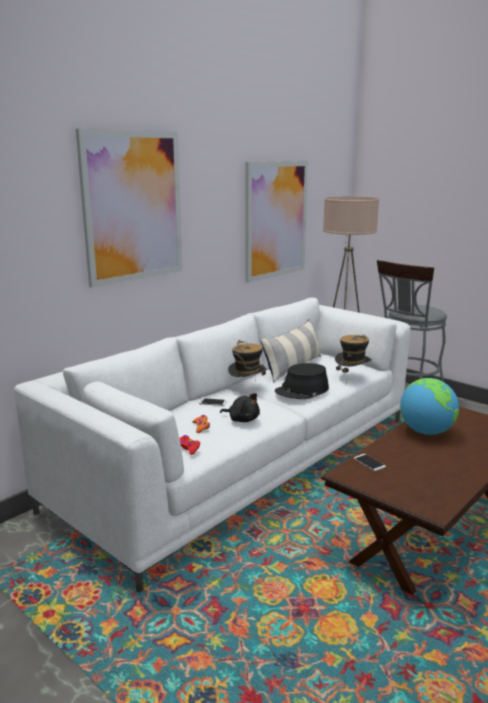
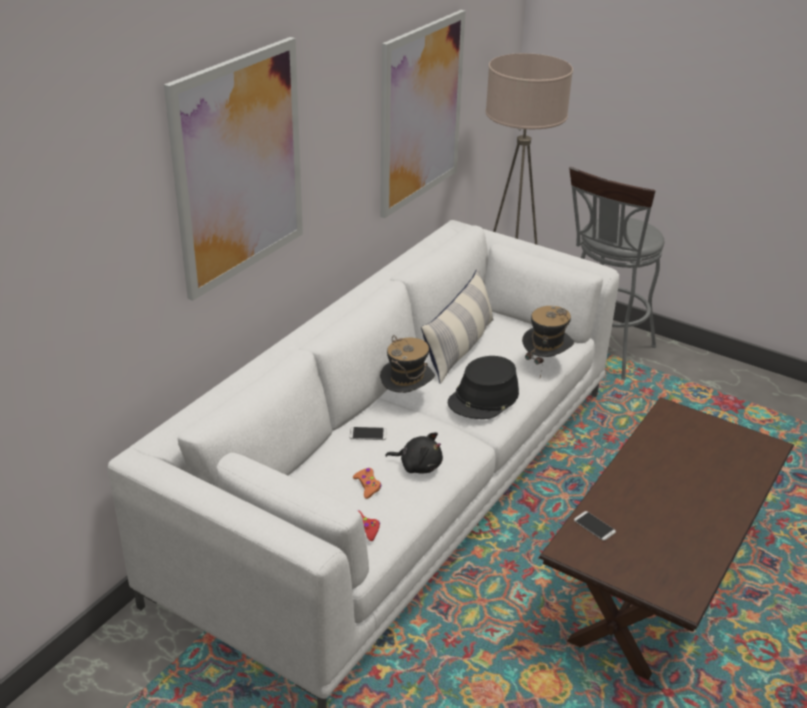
camera: 10 degrees left, 15 degrees up
(426, 432) = (655, 462): globe -> none

